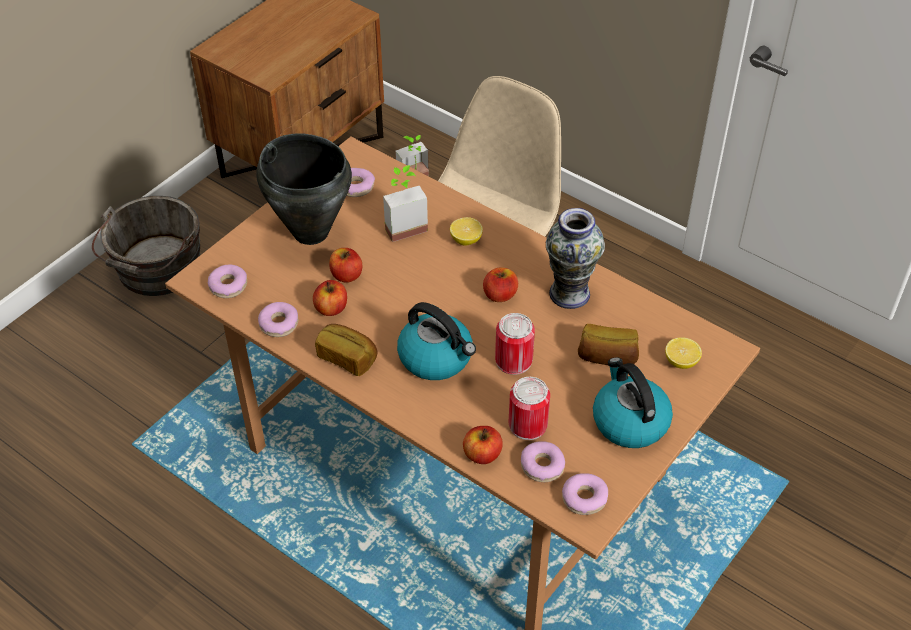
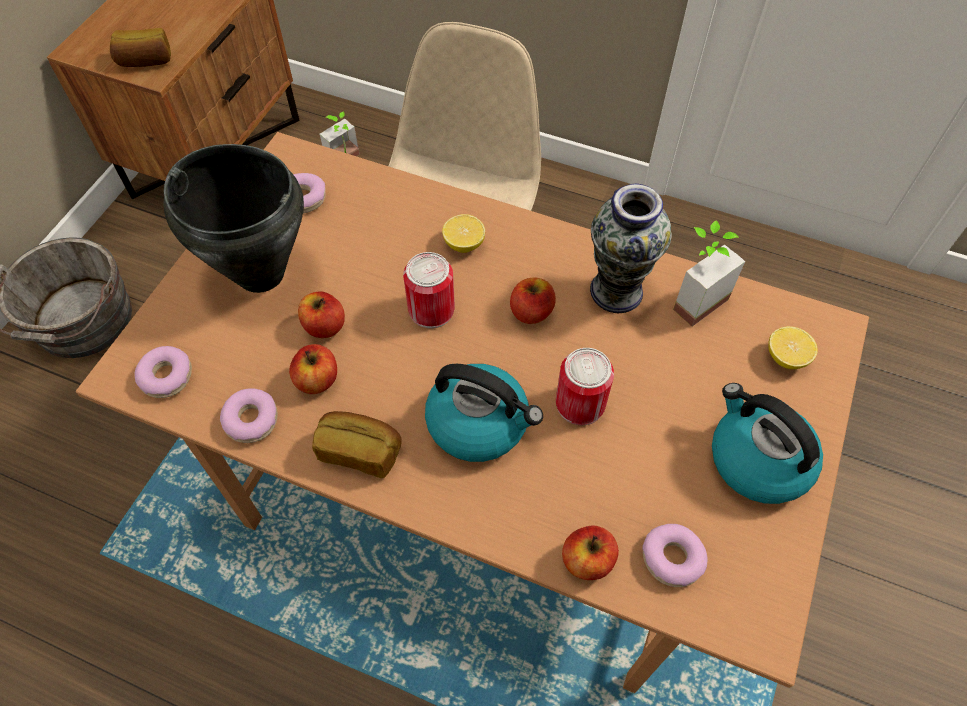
camera: 15 degrees left, 10 degrees up
(403, 225) = (378, 239): potted plant -> potted plant (692, 297)
(528, 424) = (631, 497): can -> can (431, 309)
(584, 498) = (745, 596): donut -> none
(607, 357) = (695, 372): bread -> bread (145, 61)

